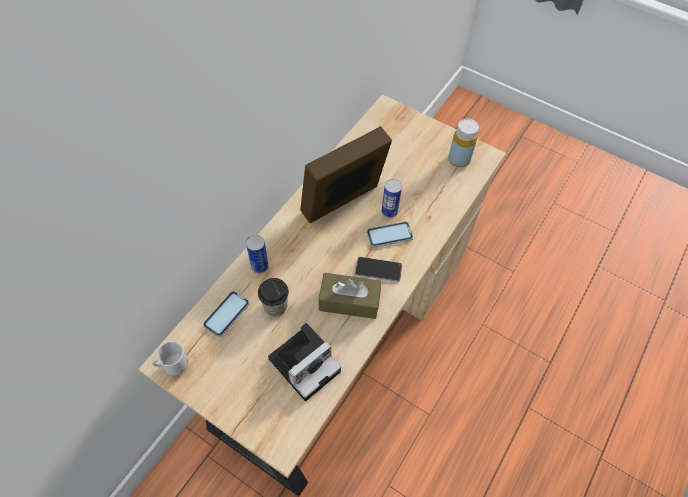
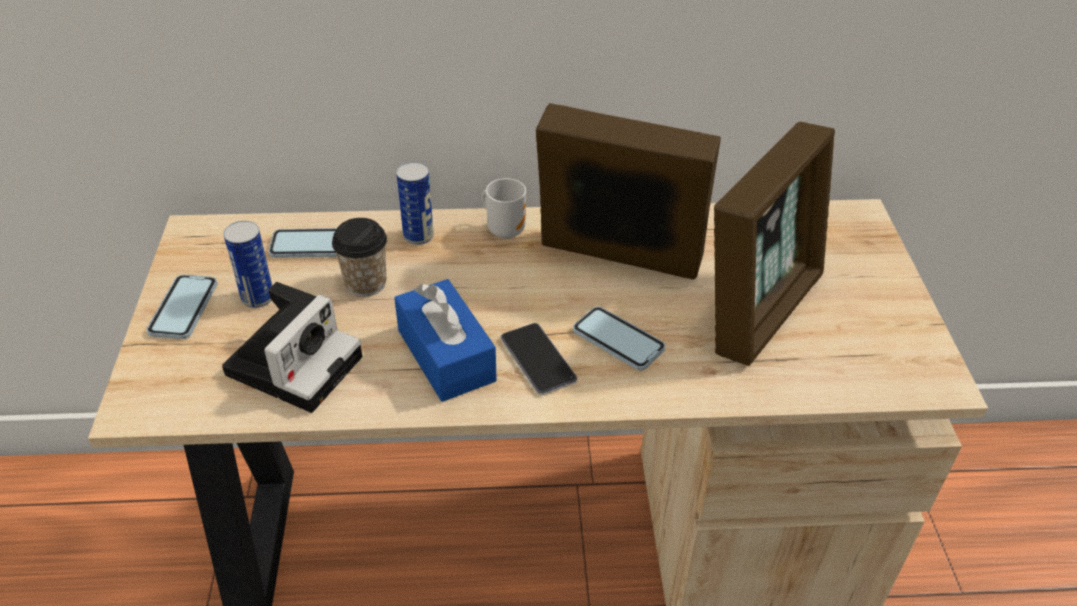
camera: 55 degrees right, 15 degrees down
(175, 365) = (197, 241): mug -> mug (505, 230)
(226, 395) = (184, 308): none -> phone
(306, 362) = (296, 361): camera -> camera turned 75 degrees counterclockwise
(349, 301) = (446, 355): brown tissue box -> blue tissue box
(389, 212) = (663, 317): can -> can (258, 298)
(409, 178) = (759, 308): none -> picture frame
(459, 159) = (879, 350): yellow bottle -> none

